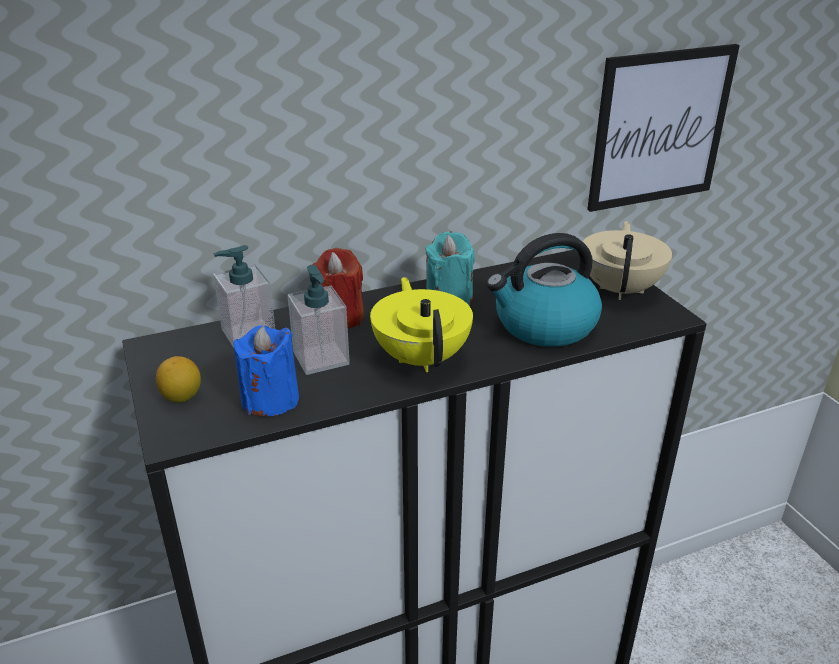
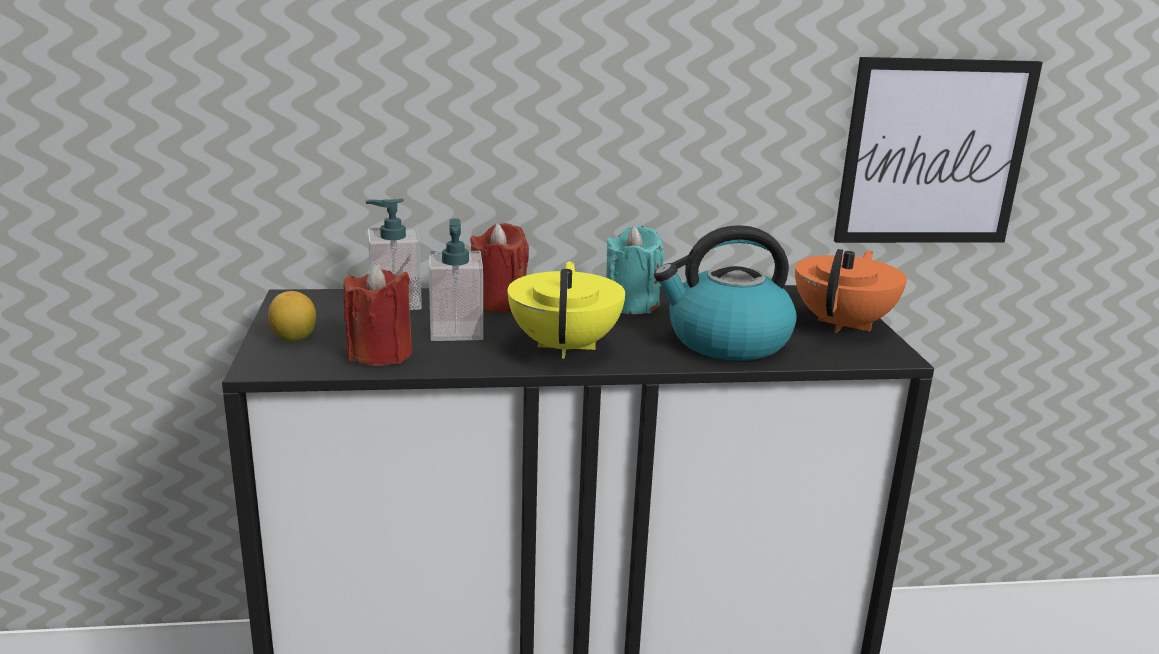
camera: 15 degrees right, 10 degrees down
(270, 400) = (380, 354): blue candle -> red candle
(621, 289) = (844, 324): beige teapot -> orange teapot

